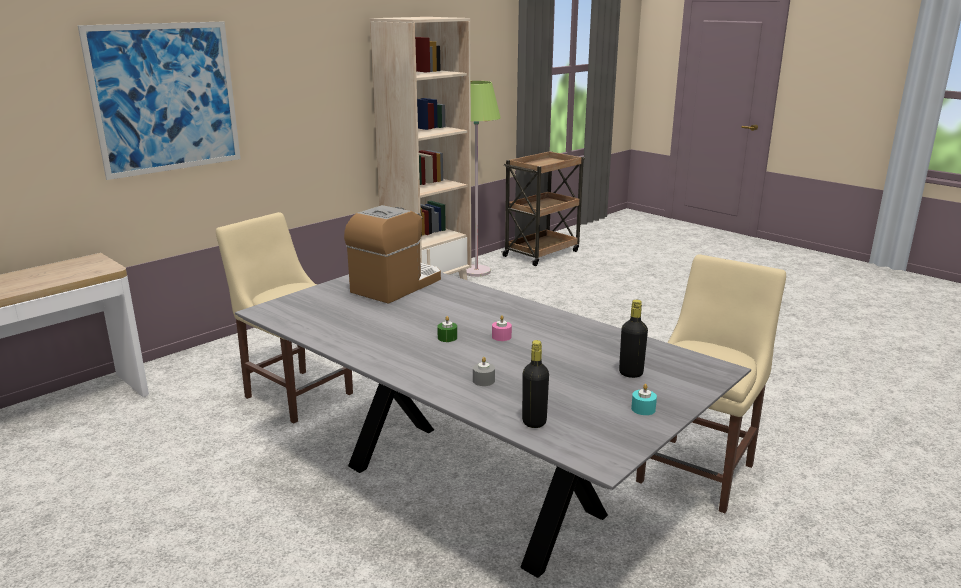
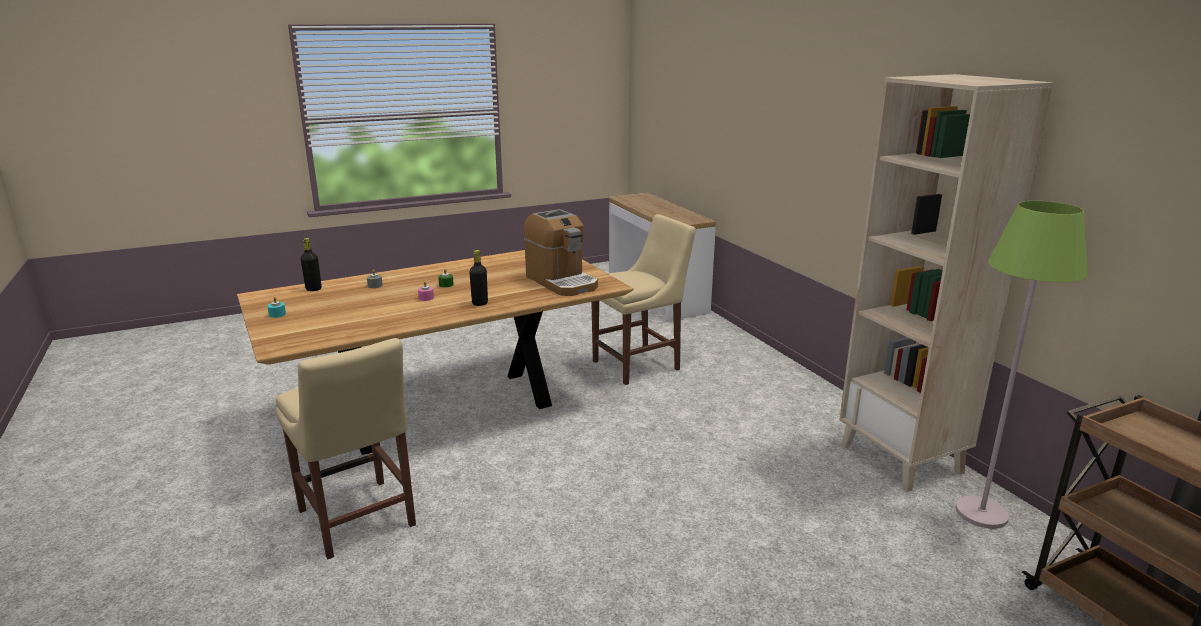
camera: 110 degrees right, 0 degrees up
(166, 98) = (771, 122): picture -> none
(472, 490) = (447, 410): grey dining table -> brown dining table
(631, 373) = (318, 321): black bottle -> black bottle (480, 303)

